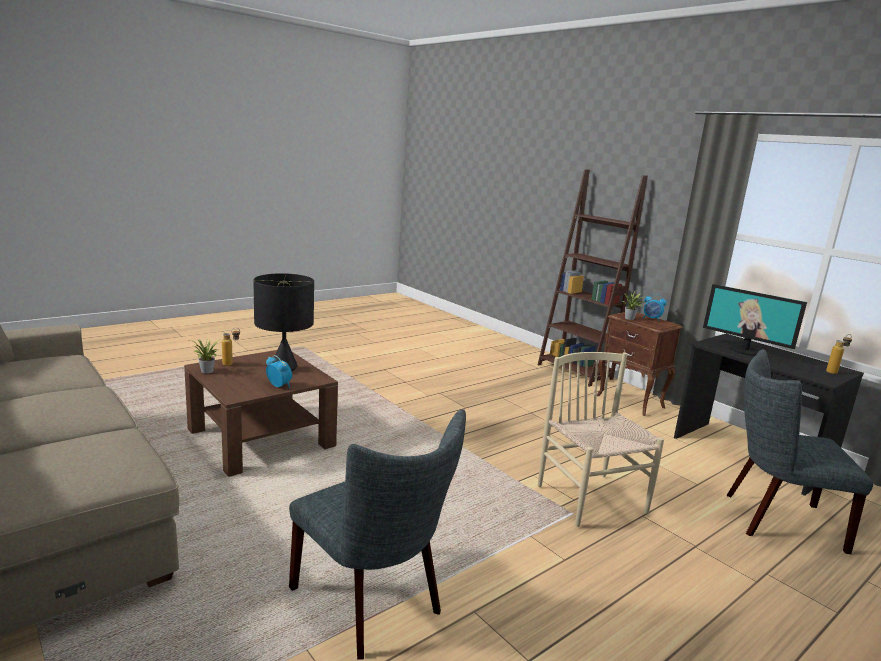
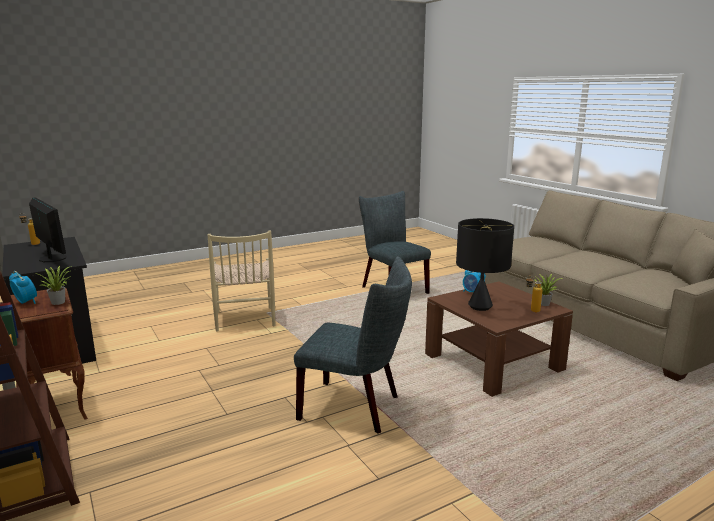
camera: 170 degrees left, 0 degrees up
(775, 520) = (137, 308): grey chair -> grey chair (356, 408)

